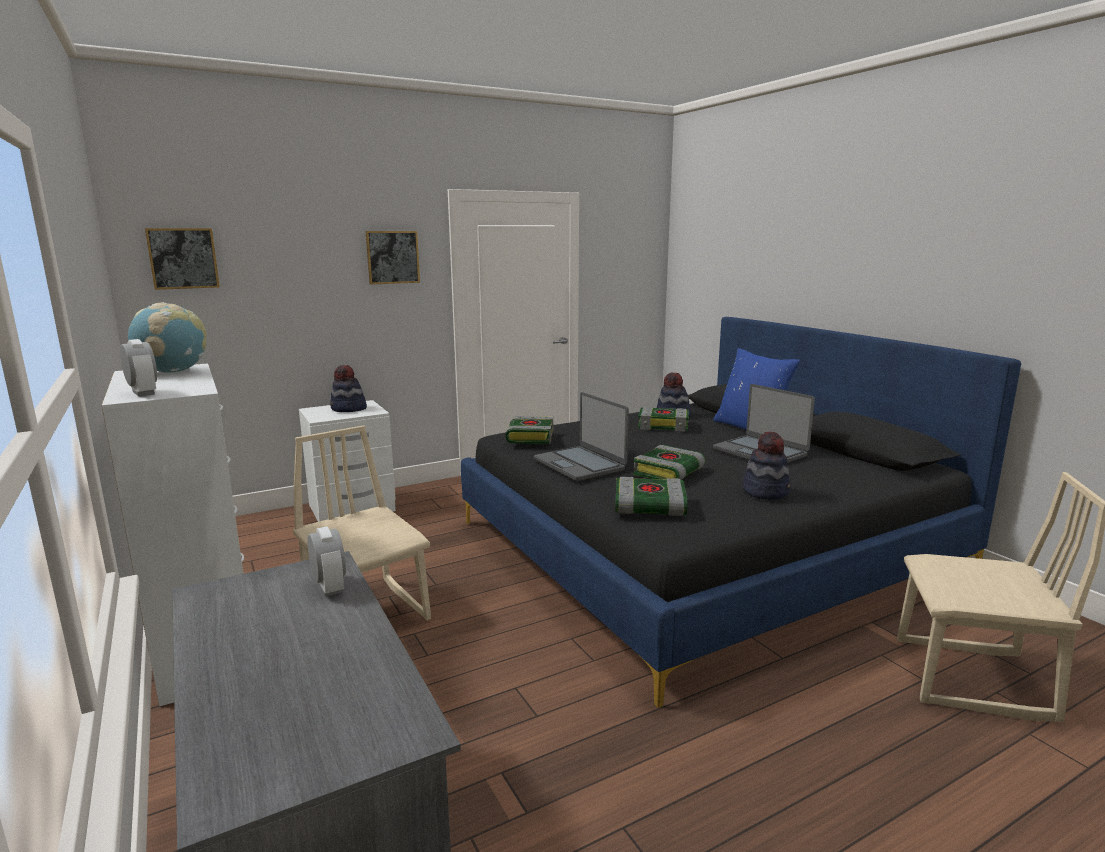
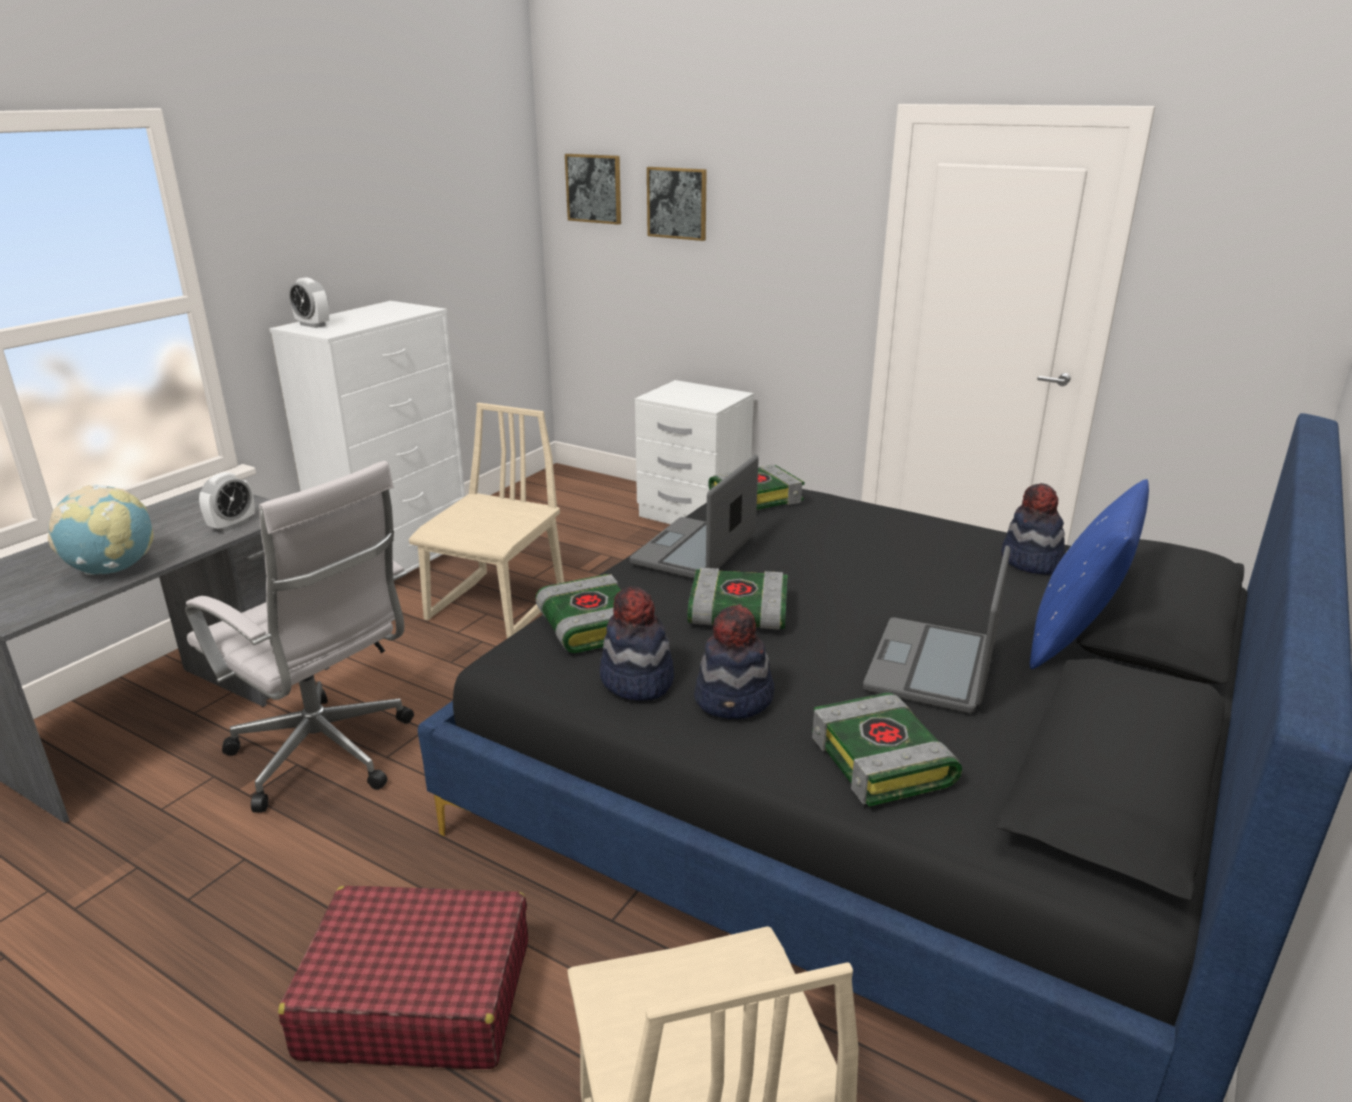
camera: 60 degrees right, 10 degrees up
(143, 393) = (313, 325): alarm clock -> alarm clock turned 105 degrees clockwise
(173, 372) = (397, 311): globe -> globe (112, 569)
(348, 409) = (702, 395): hat -> hat (636, 680)
(392, 257) = (805, 205): picture -> picture (677, 203)
(507, 750) = (327, 757): none -> white office chair
(664, 425) = (957, 565): book -> book (884, 761)
(826, 752) = (416, 997): none -> red suitcase

